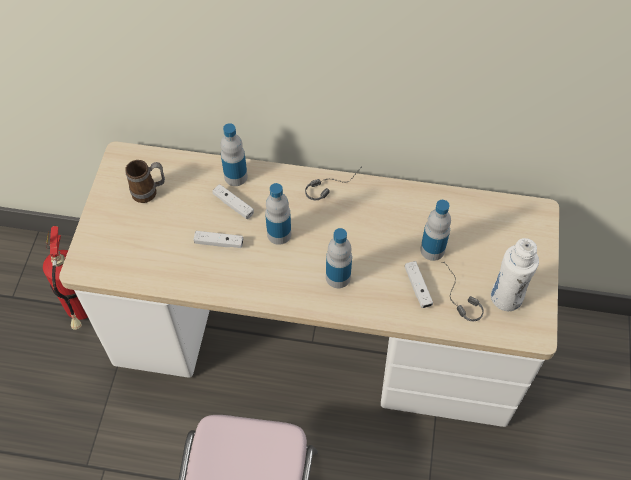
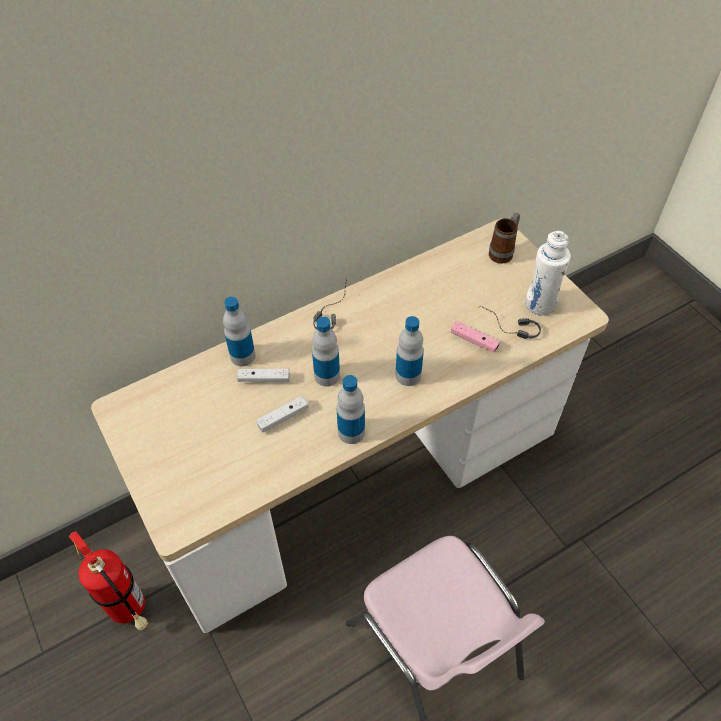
camera: 40 degrees left, 5 degrees down
(149, 192) = (175, 420): mug -> mug (503, 252)
(417, 287) = (474, 341): white game controller -> pink game controller
(432, 250) = (456, 307): bottle -> bottle (351, 432)

